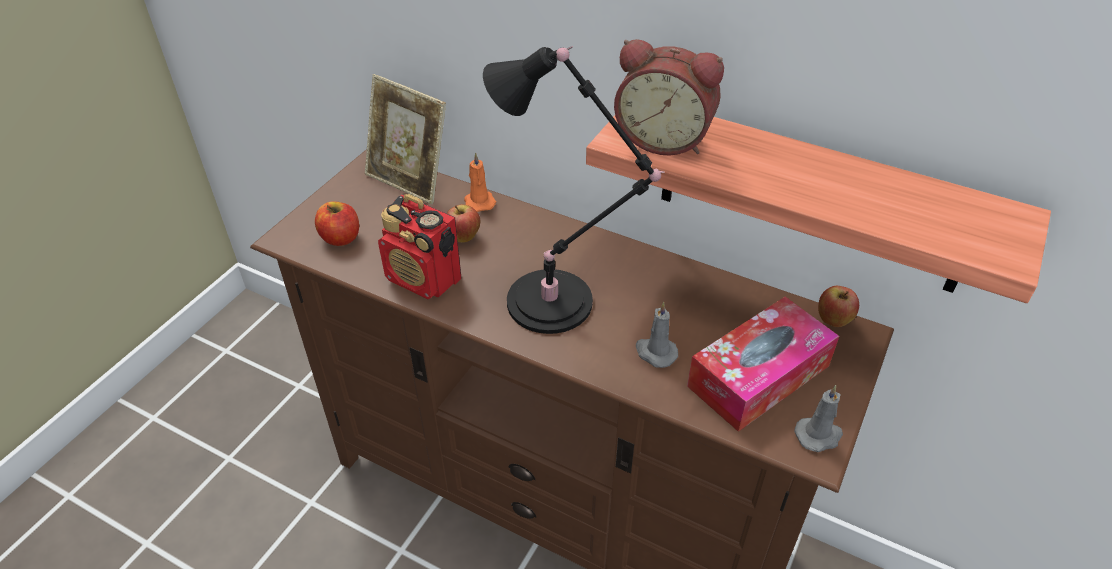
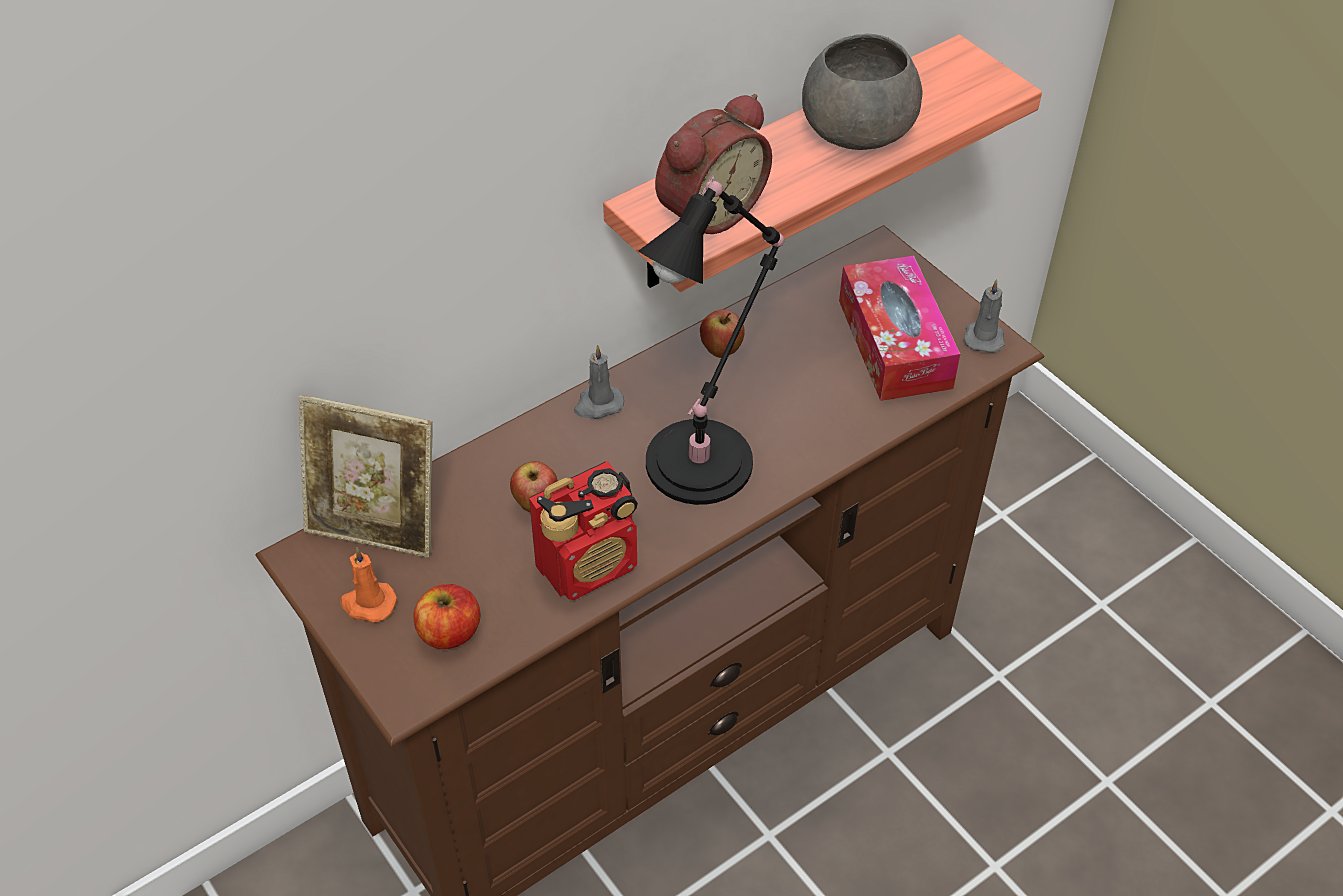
camera: 65 degrees left, 5 degrees up
(409, 181) = (376, 525): picture frame -> picture frame turned 45 degrees clockwise
(479, 202) = (474, 467): orange candle -> orange candle (368, 604)
(655, 352) = (823, 405): grey candle -> grey candle (598, 405)
(833, 321) = (854, 259): apple -> apple (721, 351)
(840, 184) = (855, 130): none -> grey bowl

